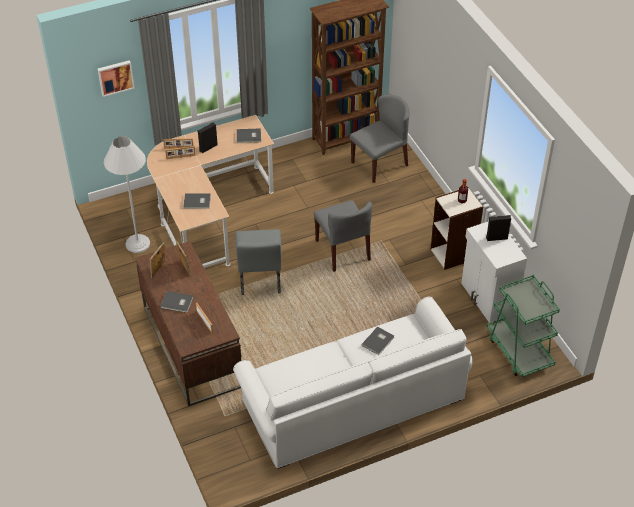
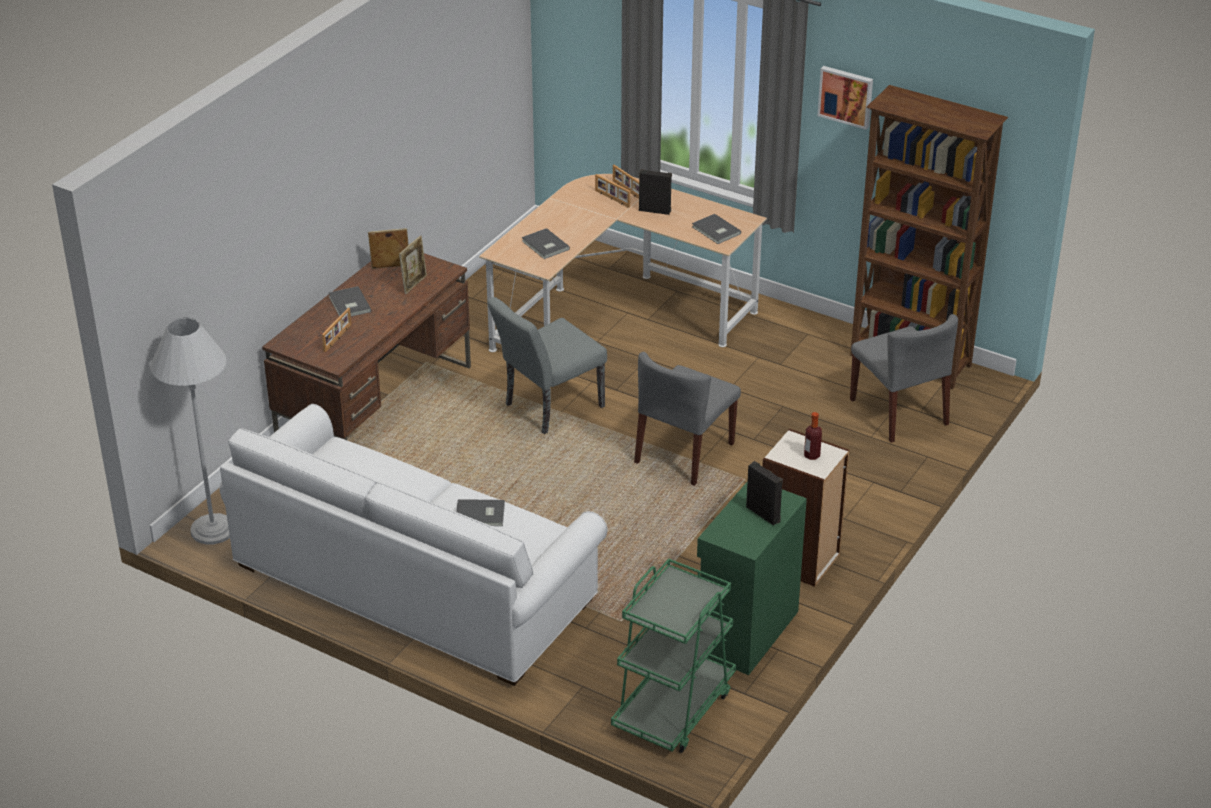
camera: 55 degrees right, 10 degrees down
(115, 77) = (592, 37): picture -> picture (846, 96)
(137, 244) = (504, 286): white floor lamp -> white floor lamp (213, 530)
(379, 163) = (899, 412): grey chair -> grey chair turned 45 degrees clockwise
(488, 298) = (746, 632): white cabinet -> green cabinet

